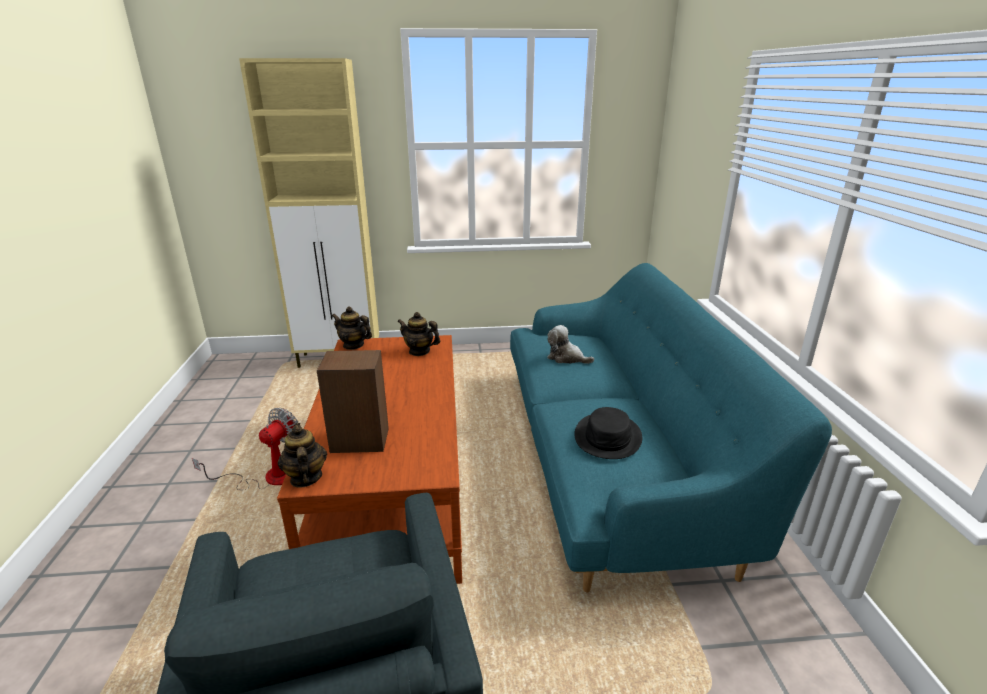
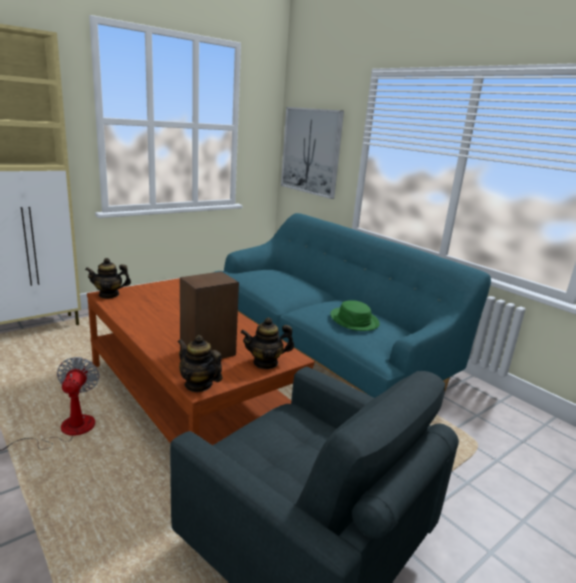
camera: 35 degrees left, 5 degrees down
(419, 351) = (174, 290): teapot -> teapot (266, 363)
(566, 358) = (276, 282): plush toy -> none
(608, 437) = (354, 320): black hat -> green hat
(682, 175) = (311, 151): none -> picture

